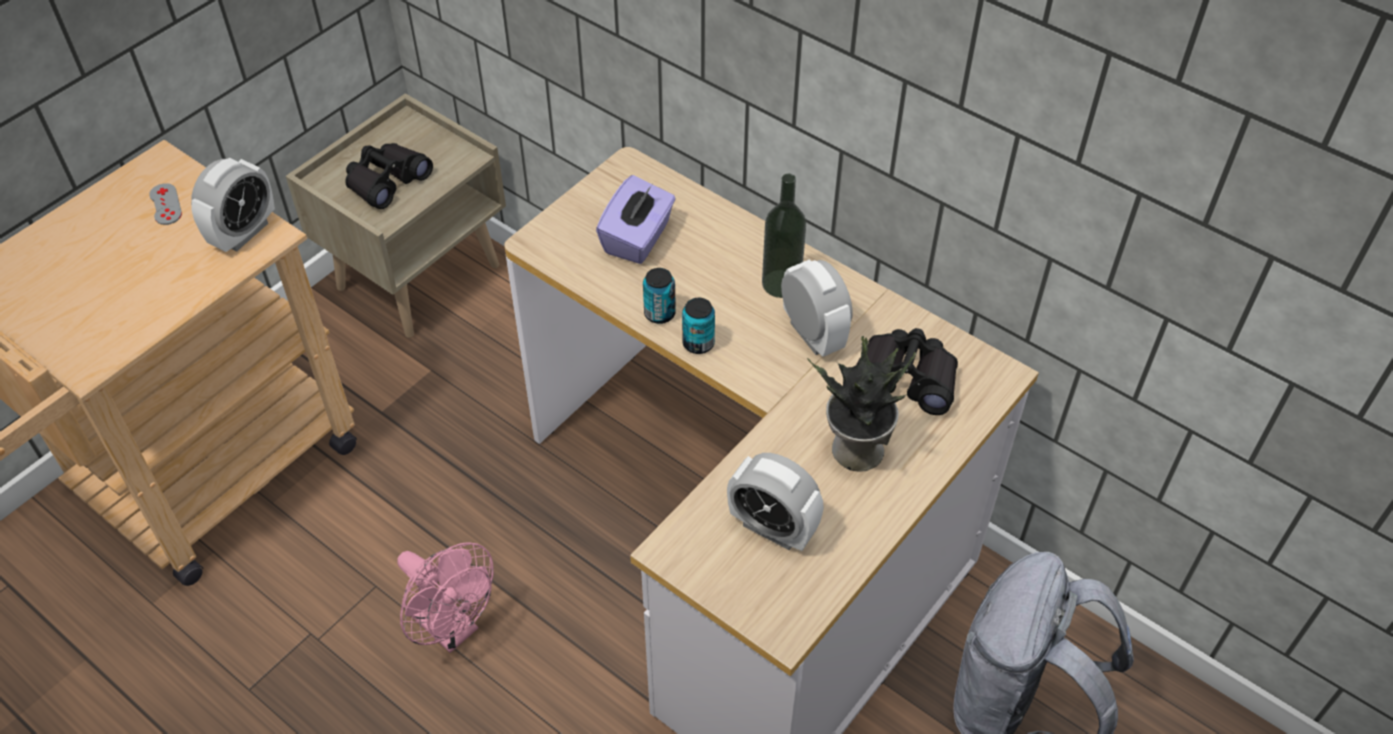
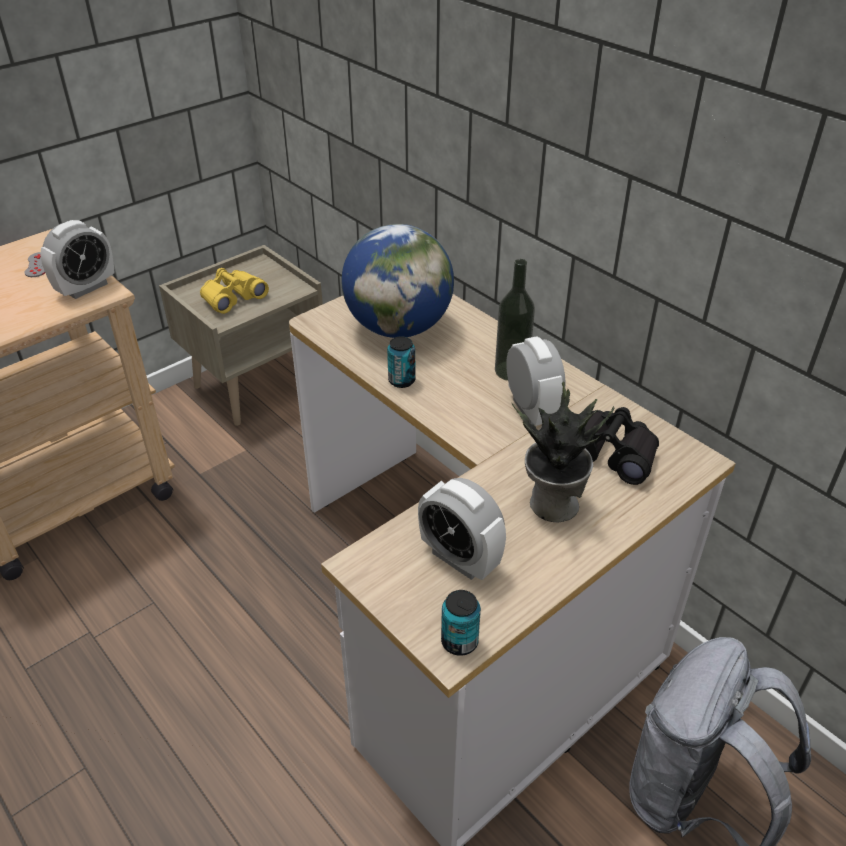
camera: 10 degrees right, 10 degrees down
(386, 181) = (232, 297): black binoculars -> yellow binoculars
(452, 628) = (204, 645): pink fan -> none
(638, 239) = (398, 328): purple tissue box -> globe
(698, 343) = (429, 405): can -> can (459, 642)

